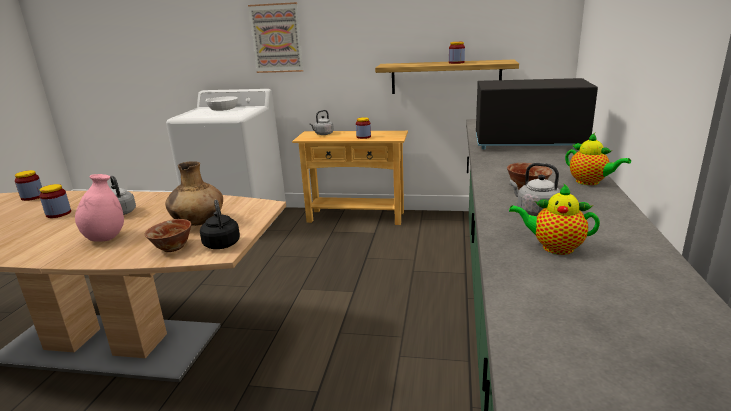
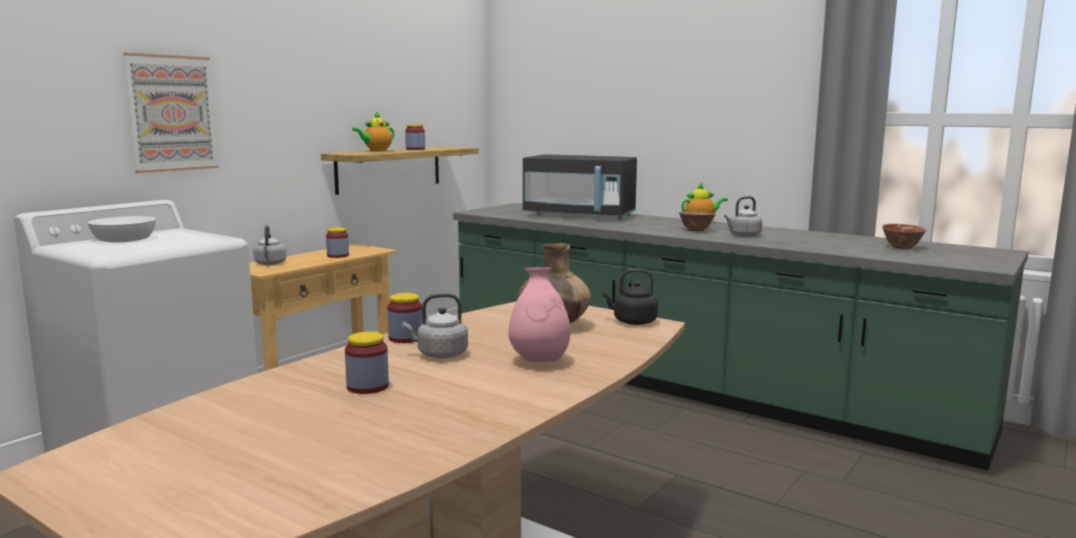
camera: 65 degrees left, 10 degrees down
(32, 197) = (202, 408): jar -> jar (405, 338)
(172, 248) = (619, 337): bowl -> bowl (902, 247)
(528, 143) = (580, 215): black microwave -> black microwave turned 105 degrees counterclockwise
(554, 247) = (806, 241): teapot -> teapot (376, 151)

